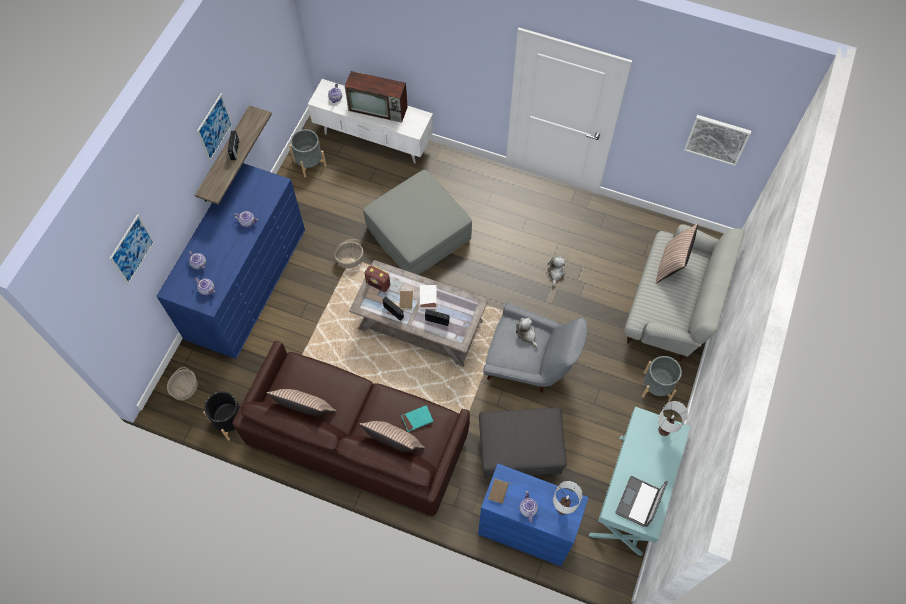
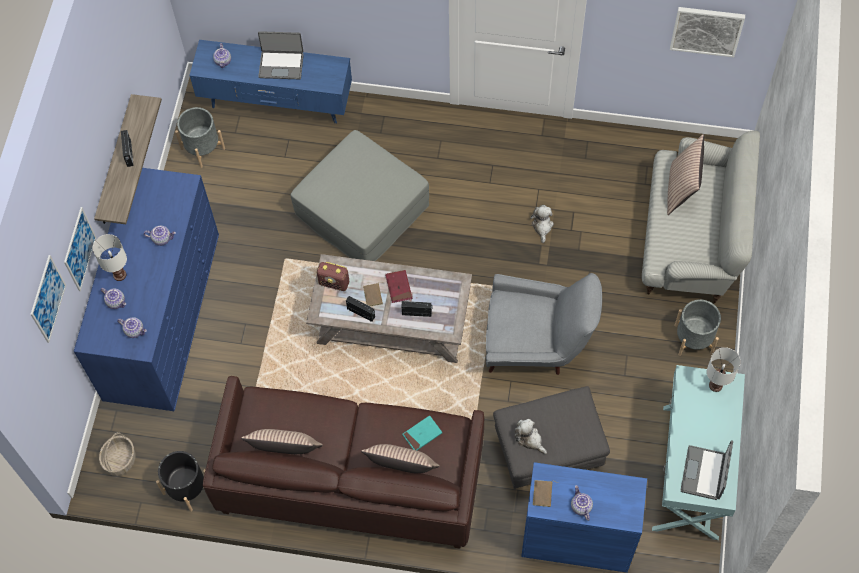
camera: 10 degrees left, 0 degrees up
(214, 127) = (103, 131): picture -> picture (79, 249)
(350, 259) = (285, 259): basket -> none
(373, 140) = (277, 104): white tv stand -> blue tv stand
(379, 109) = (281, 64): television -> laptop
(428, 297) = (398, 287): white book -> red book
(526, 335) = (528, 308): plush toy -> plush toy (529, 439)
(562, 509) = (620, 497): white table lamp -> white table lamp (120, 275)

